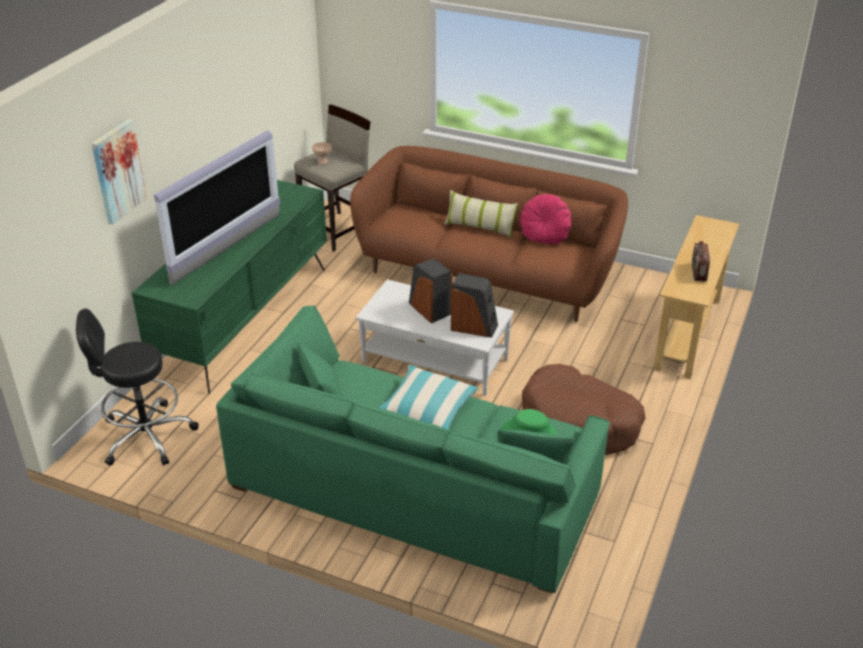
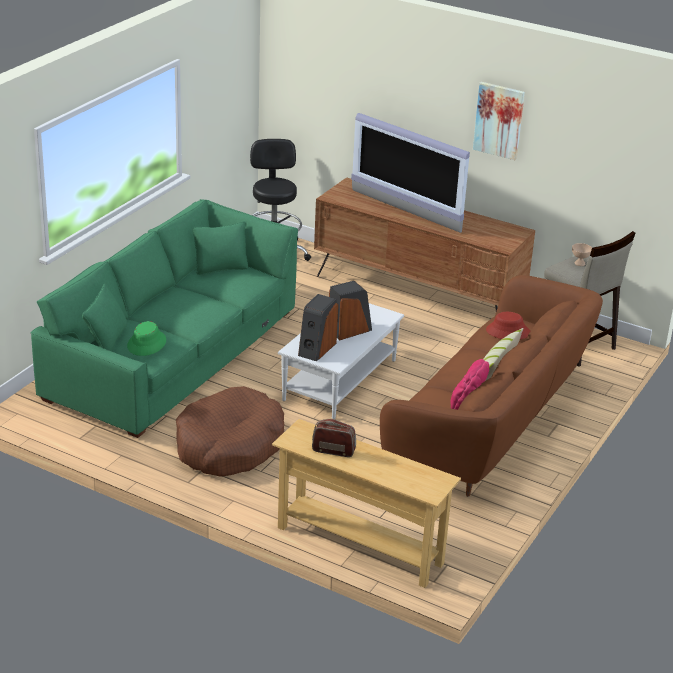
camera: 95 degrees right, 5 degrees down
(118, 171) = (369, 88): picture -> picture (499, 120)
(245, 320) = (418, 293): green tv stand -> brown tv stand
(411, 220) = (508, 332): none -> red hat
(427, 409) = (195, 305): pillow -> none

